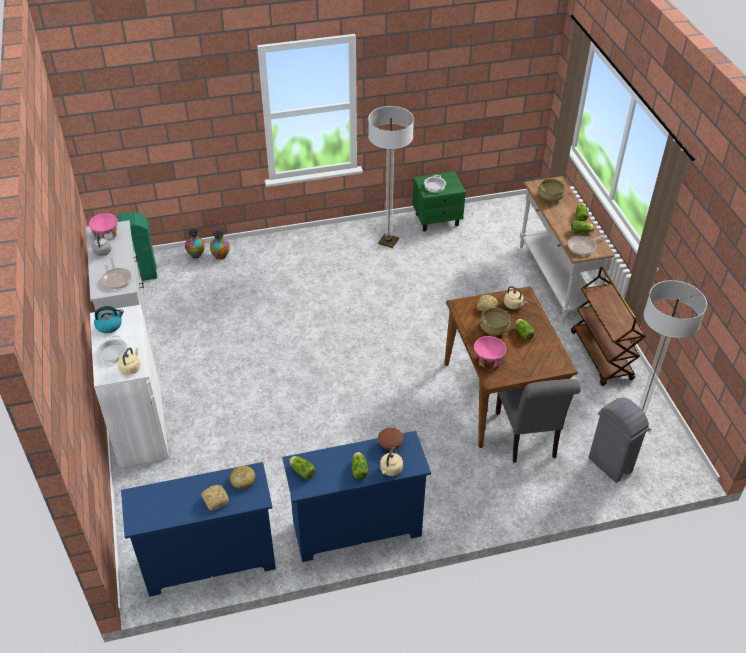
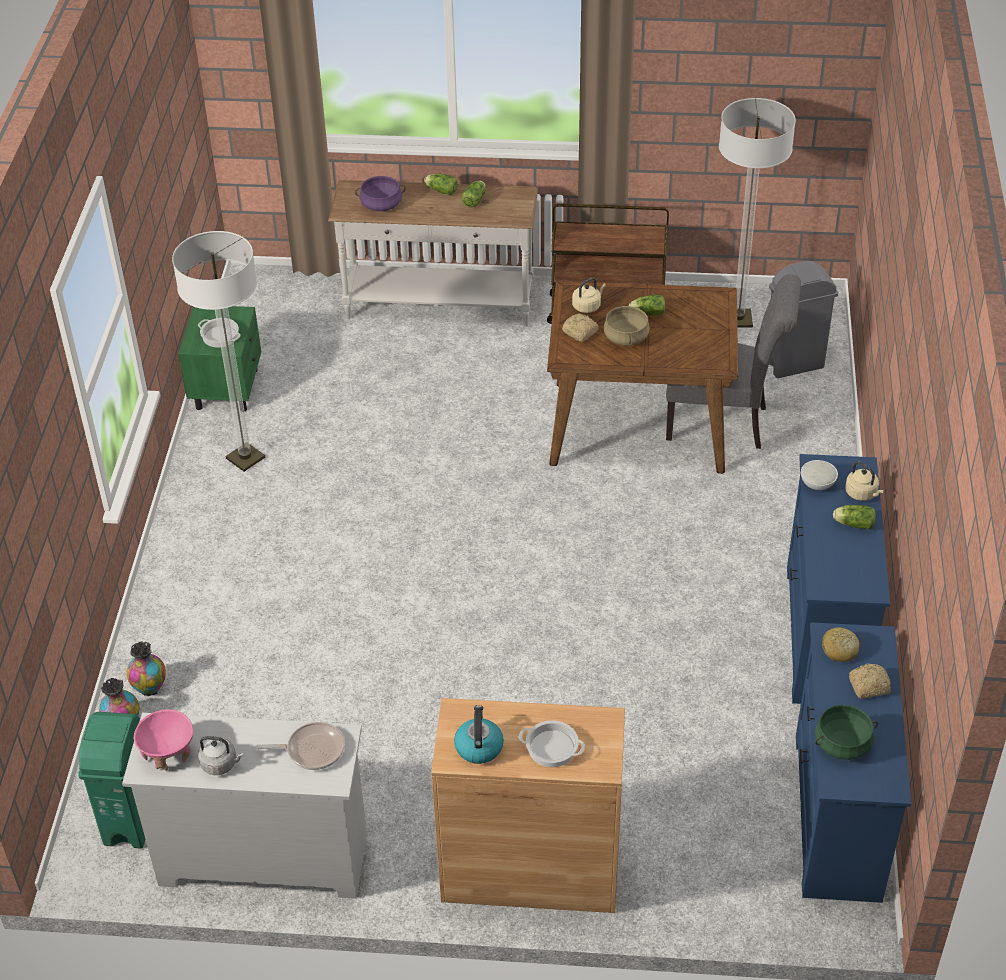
camera: 70 degrees left, 0 degrees up
(131, 368) = (596, 728): beige kettle -> none
(140, 426) = (530, 870): white cabinet -> brown cabinet
(165, 494) = (842, 744): none -> green cooking pot
(301, 470) = (839, 583): lettuce -> none
(390, 444) = (817, 484): brown bowl -> white bowl
(488, 360) = (684, 359): pink bowl -> none
(550, 197) = (381, 204): beige cooking pot -> purple cooking pot
(583, 247) = (507, 208): frying pan -> none

